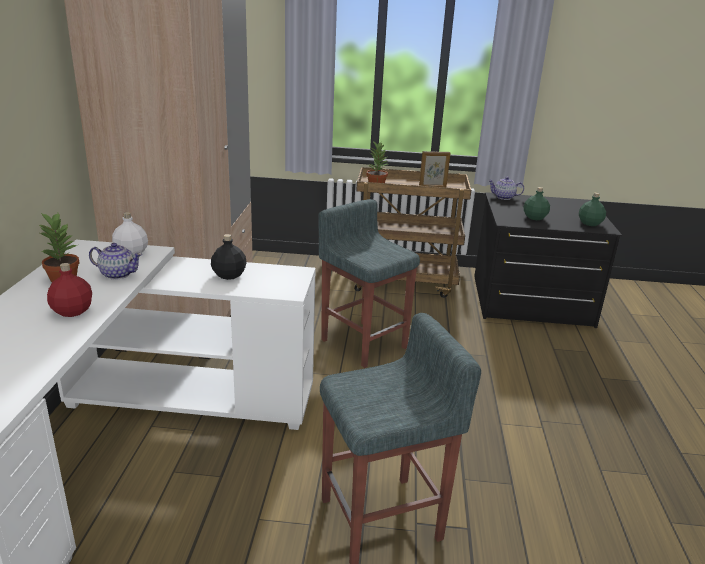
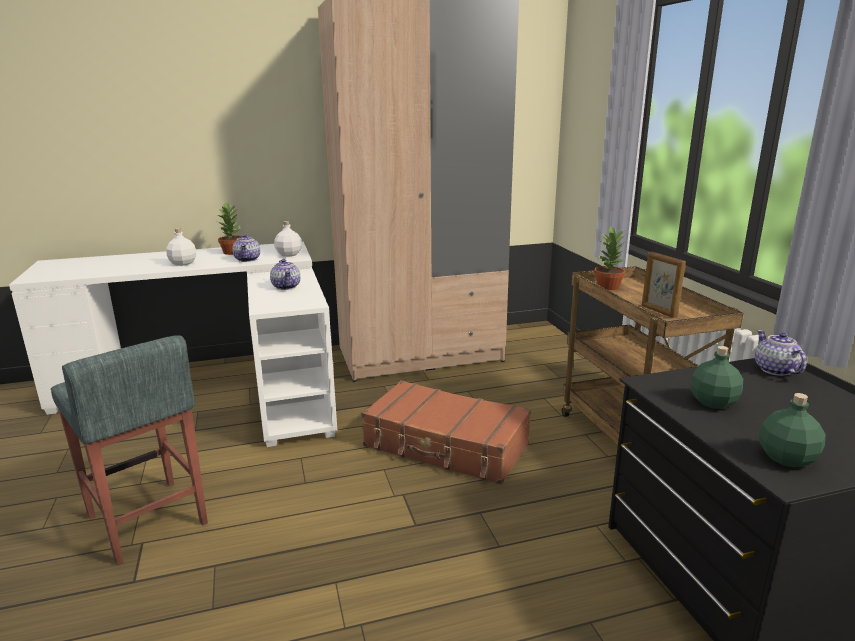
camera: 70 degrees right, 5 degrees down
(72, 311) = (183, 263): red bottle -> white bottle
(229, 275) = (286, 286): black bottle -> teapot
(363, 343) = (446, 446): grey stool -> brown suitcase

